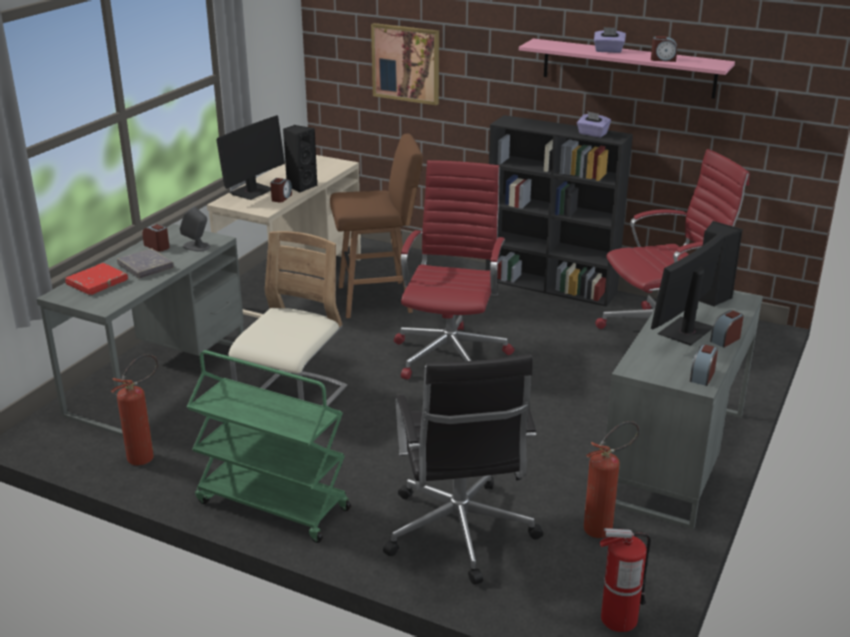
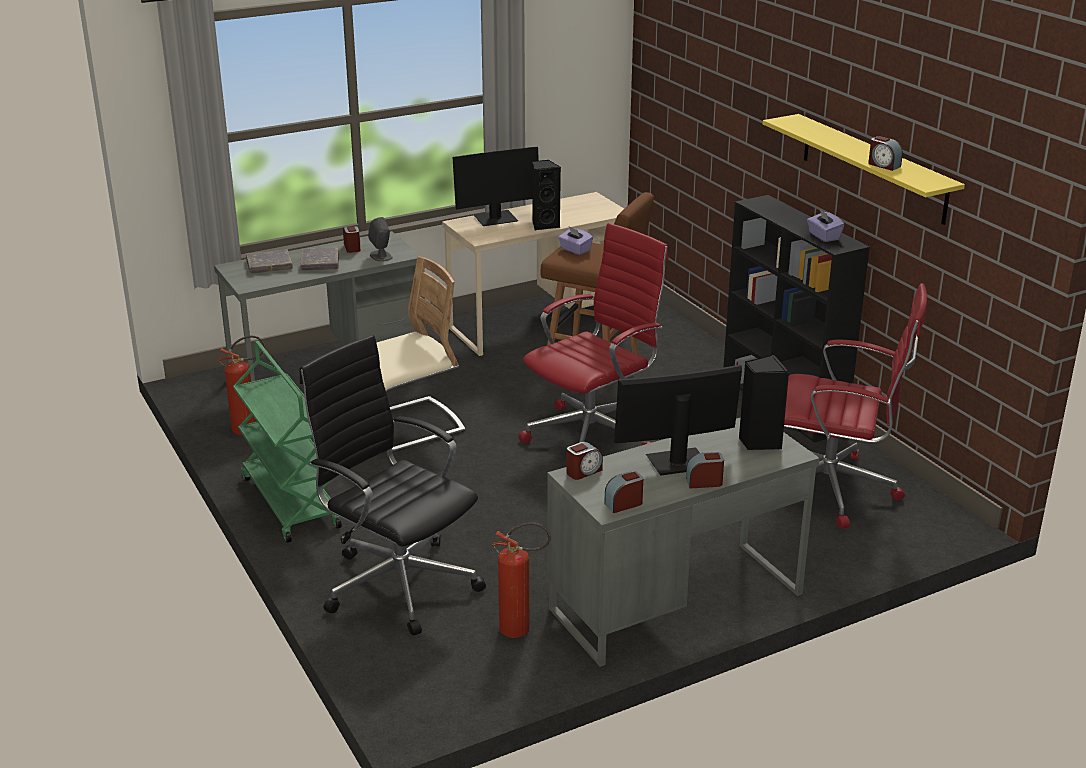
camera: 35 degrees right, 0 degrees up
(97, 282) = (269, 265): red book -> grey book
(281, 198) = (511, 231): alarm clock -> alarm clock (583, 471)
(406, 63) = (701, 117): picture -> none
(459, 534) = (398, 583): black office chair -> black office chair turned 105 degrees clockwise
(608, 51) = (846, 143): purple tissue box -> purple tissue box (575, 250)
(618, 619) = (432, 701): fire extinguisher -> none
(628, 68) = (873, 168): pink shelf -> yellow shelf

